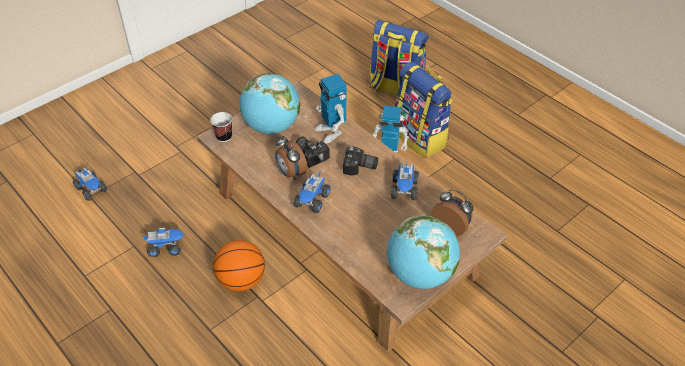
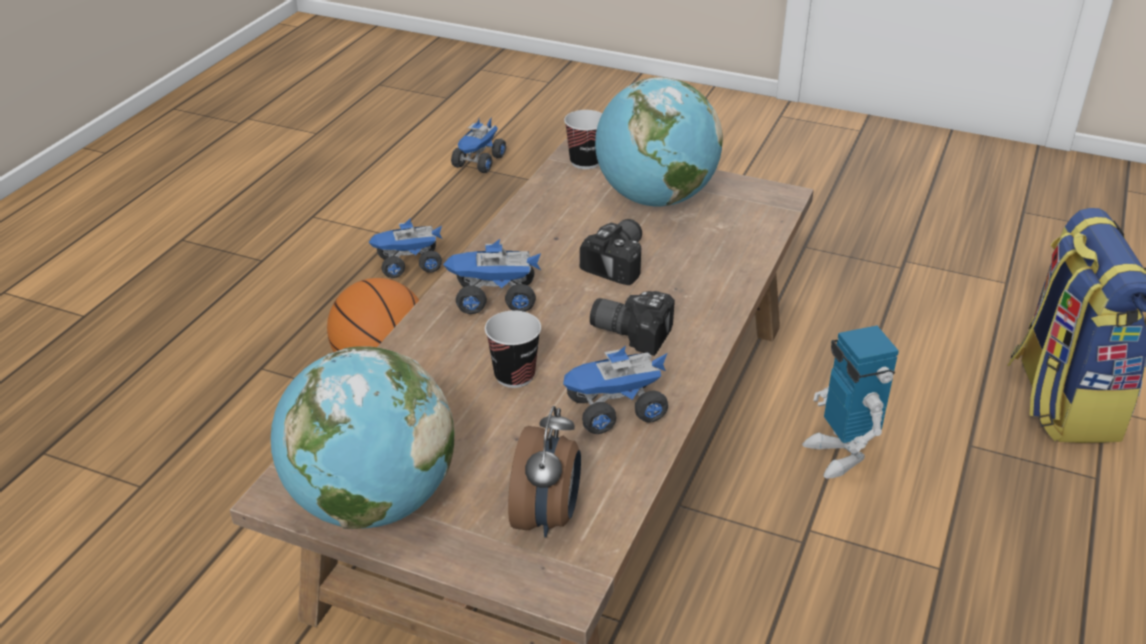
camera: 65 degrees right, 10 degrees down
(166, 247) = (409, 265): toy truck -> toy truck turned 105 degrees clockwise
(290, 173) = (550, 254): alarm clock -> none
(331, 132) = (703, 267): toy robot -> none
(360, 168) = (632, 331): camera -> camera turned 120 degrees clockwise
(368, 211) = (514, 375): none -> cup
(421, 138) = (951, 488): backpack -> none

